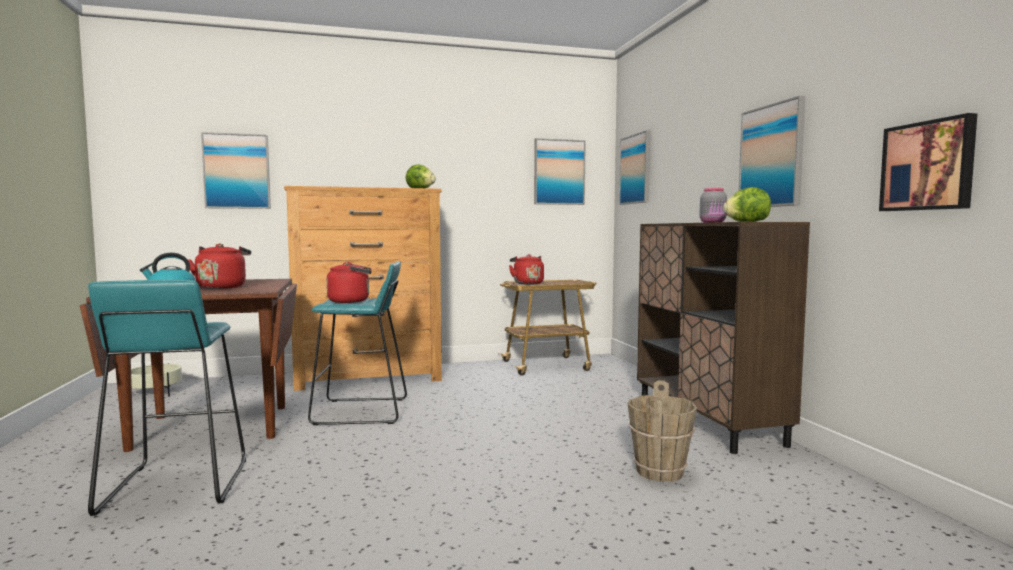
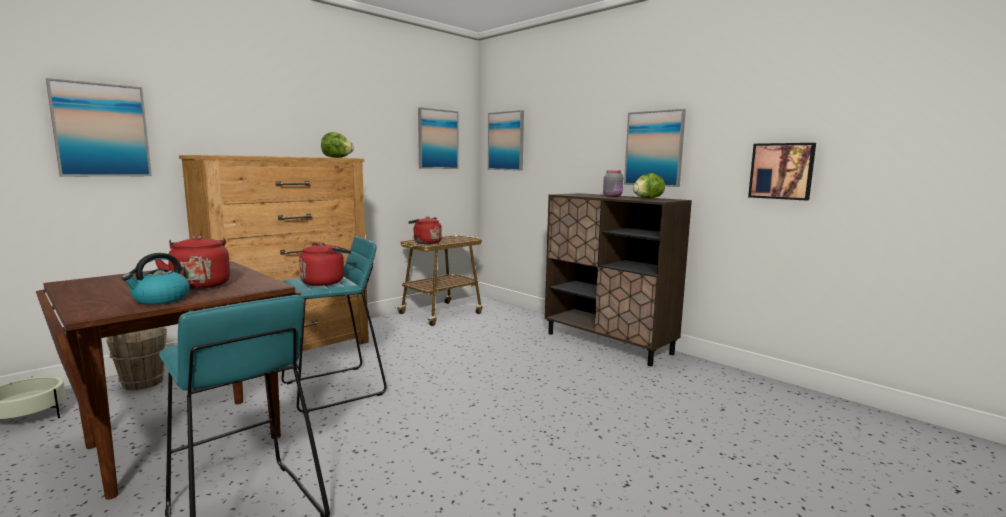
camera: 30 degrees left, 5 degrees up
(660, 472) = (628, 390): brown bucket -> brown bucket (143, 383)

